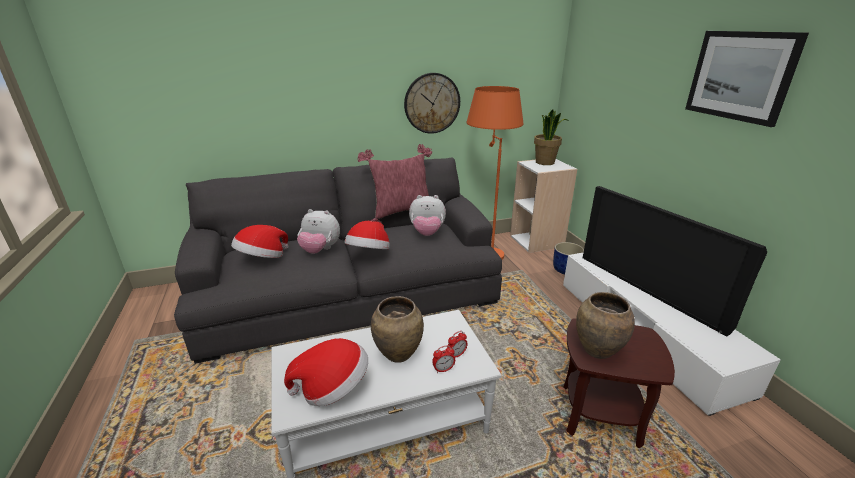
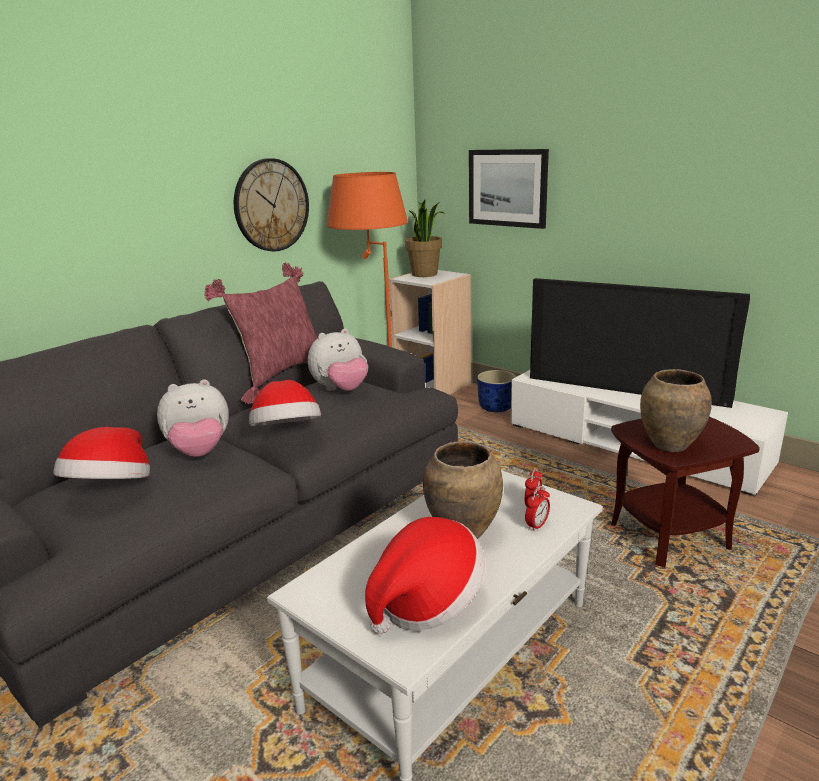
camera: 30 degrees left, 5 degrees down
(740, 76) = (669, 121): picture -> picture (507, 188)

